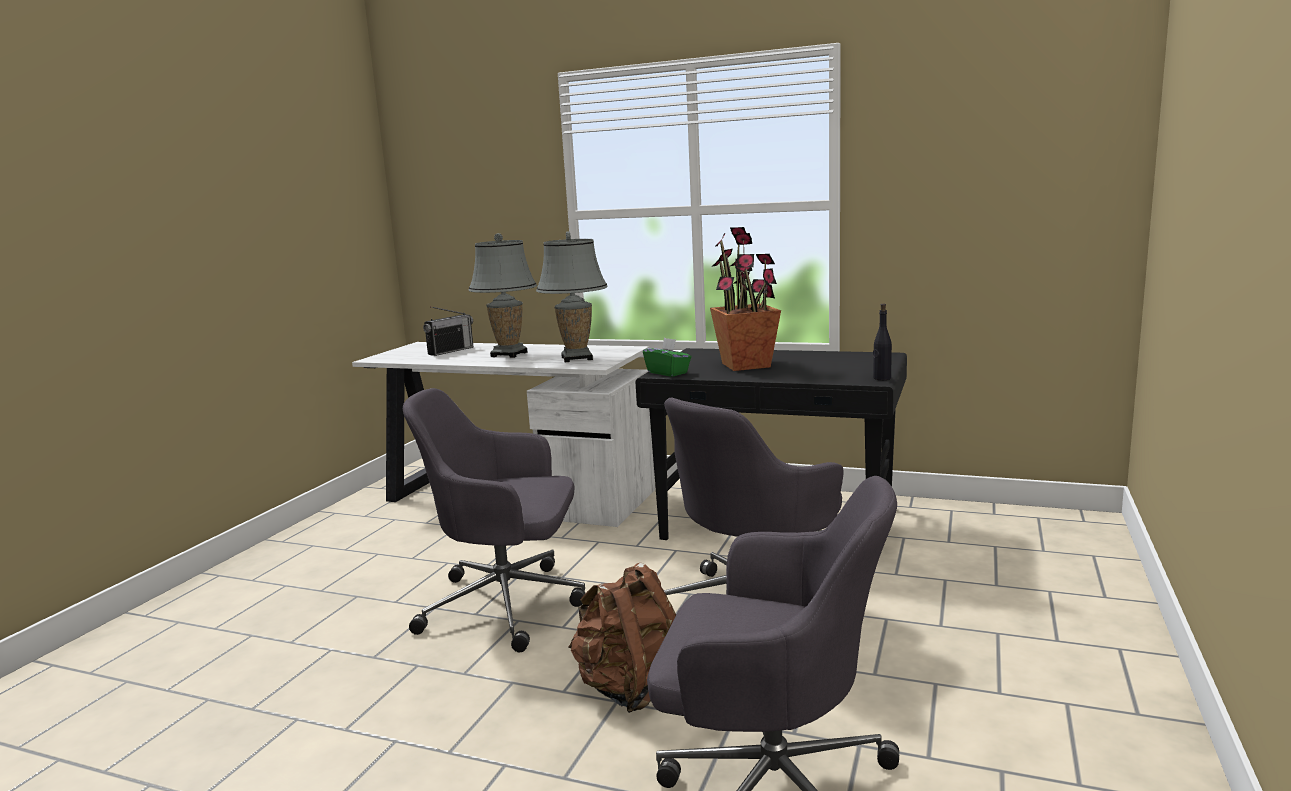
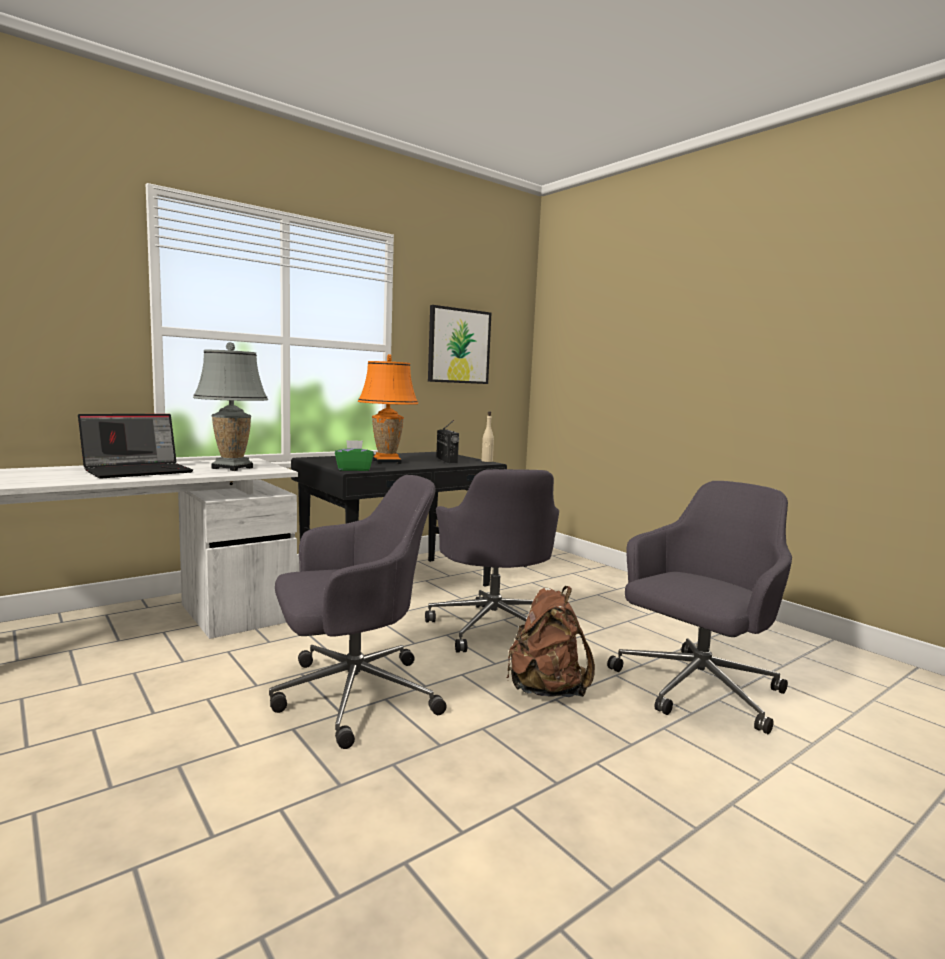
camera: 60 degrees left, 5 degrees down
(450, 351) = (36, 474): radio -> radio (446, 460)
(507, 605) = (351, 695): grey office chair -> grey office chair turned 150 degrees counterclockwise
(509, 354) = (139, 471): grey table lamp -> laptop
(746, 365) = (386, 462): potted plant -> orange table lamp
(881, 378) = (487, 461): black bottle -> beige bottle
(966, 187) = (458, 346): none -> picture

